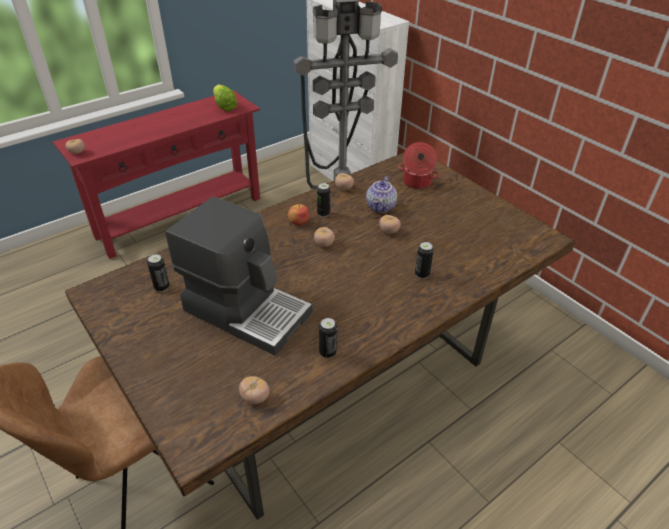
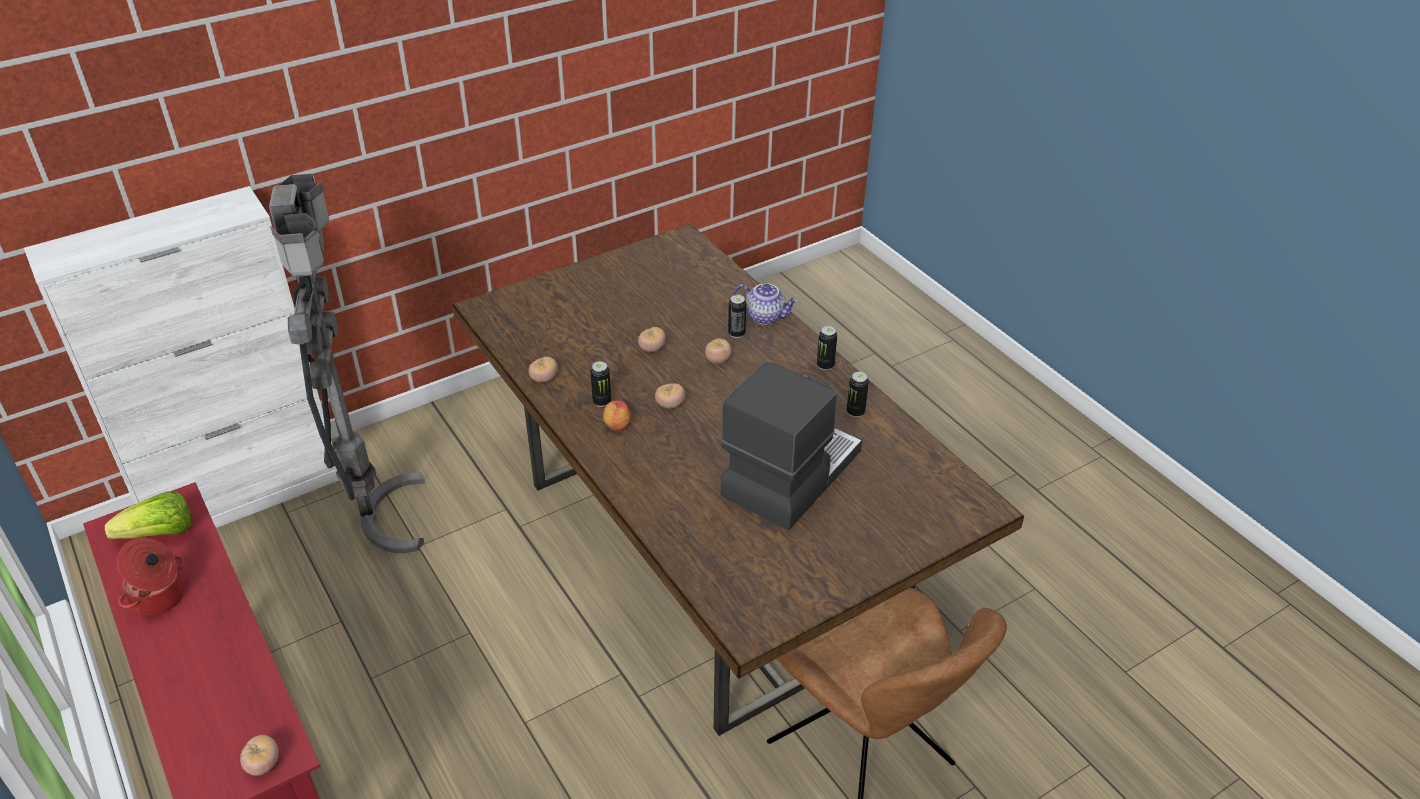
camera: 85 degrees left, 0 degrees up
(162, 287) = (742, 556): can -> can (825, 365)
(255, 397) = (918, 466): tomato -> tomato (718, 360)
(381, 207) = (598, 349): teapot -> teapot (765, 316)
(416, 182) = (547, 313): cooking pot -> cooking pot (160, 597)

